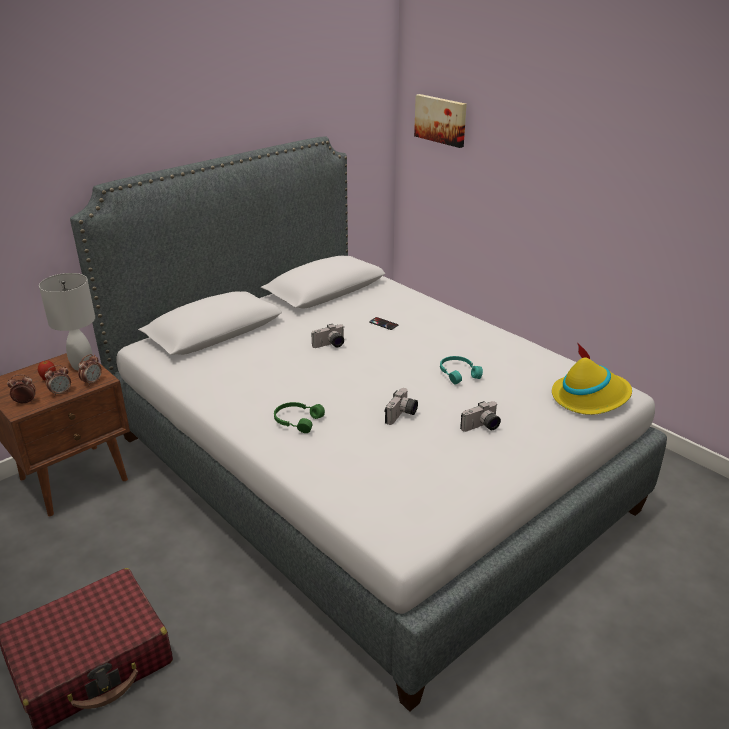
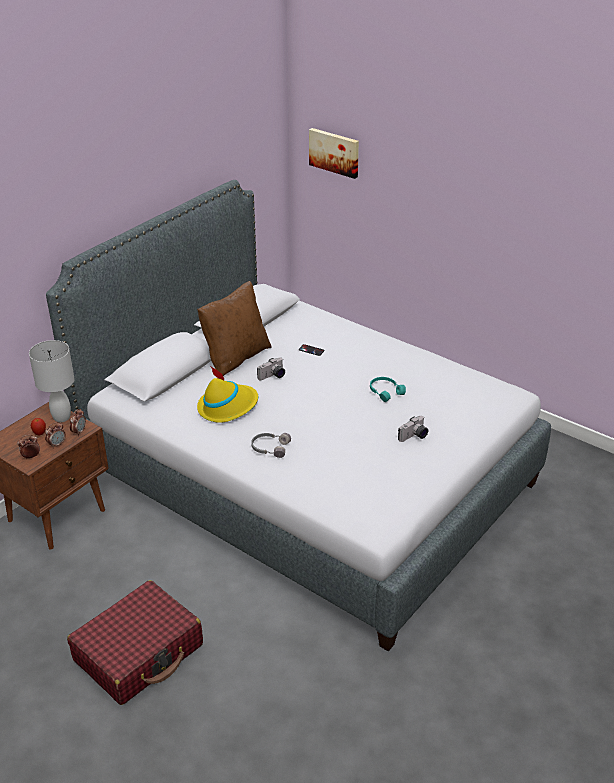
camera: 10 degrees left, 5 degrees up
(295, 323) = (235, 358): none -> brown pillow
(297, 421) = (270, 448): green headphones -> grey headphones
(402, 415) = (351, 434): camera -> none
(590, 397) = (491, 402): yellow hat -> yellow hat (227, 407)

